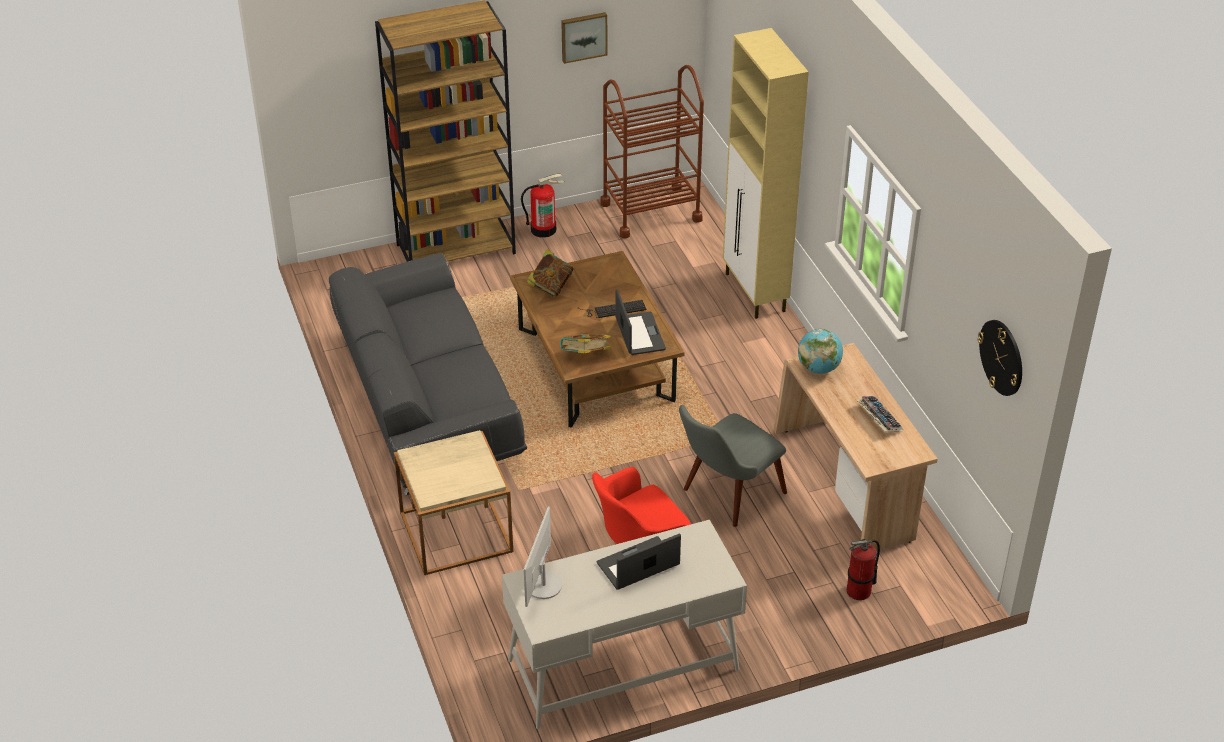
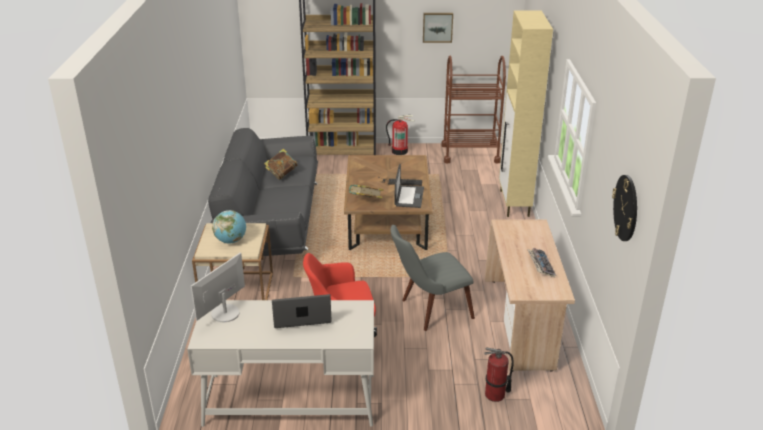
camera: 20 degrees right, 10 degrees down
(550, 286) = (369, 164): book -> book (282, 174)
(818, 368) = (512, 228): globe -> globe (231, 241)

